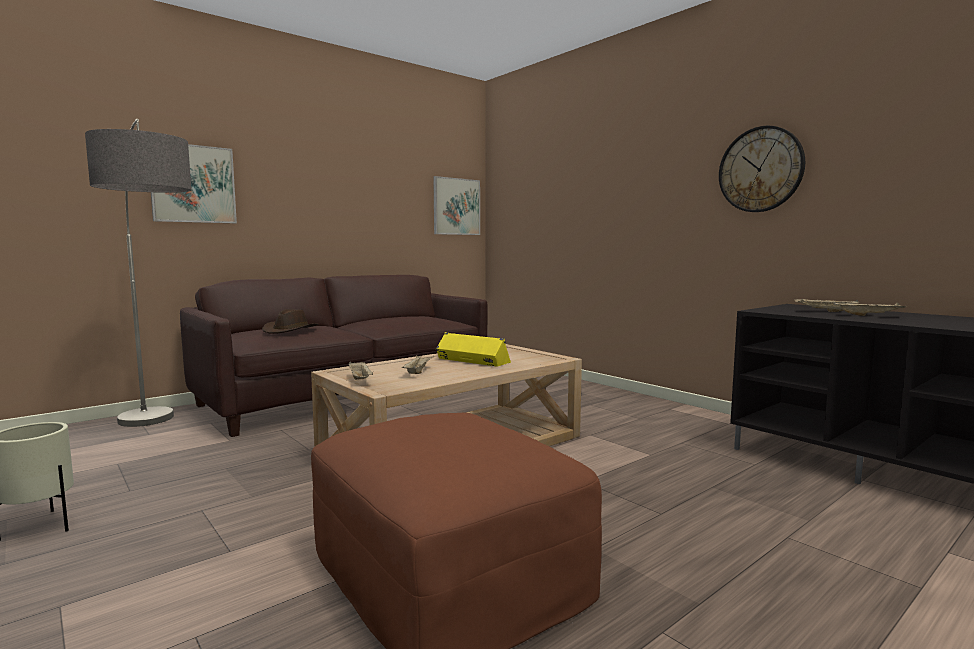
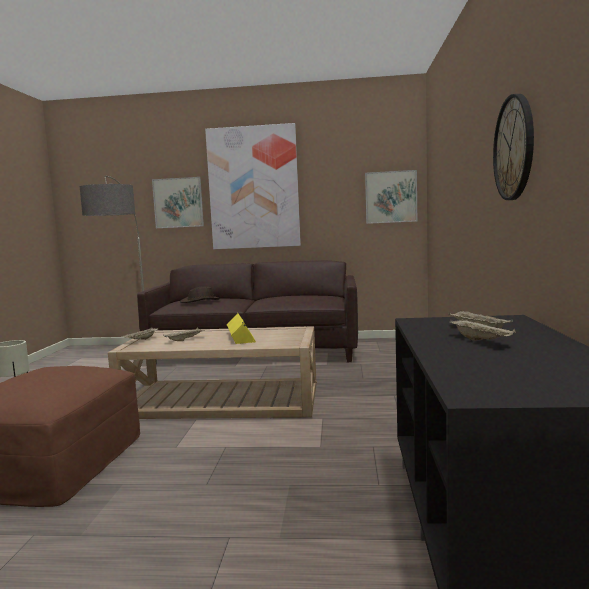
camera: 45 degrees right, 0 degrees up
(309, 176) = (253, 188): none -> picture

